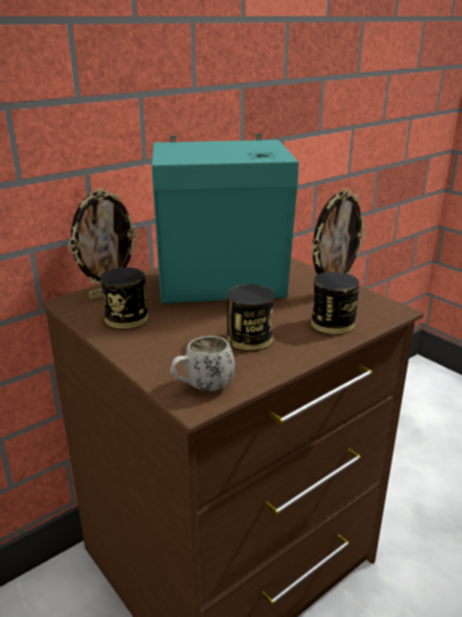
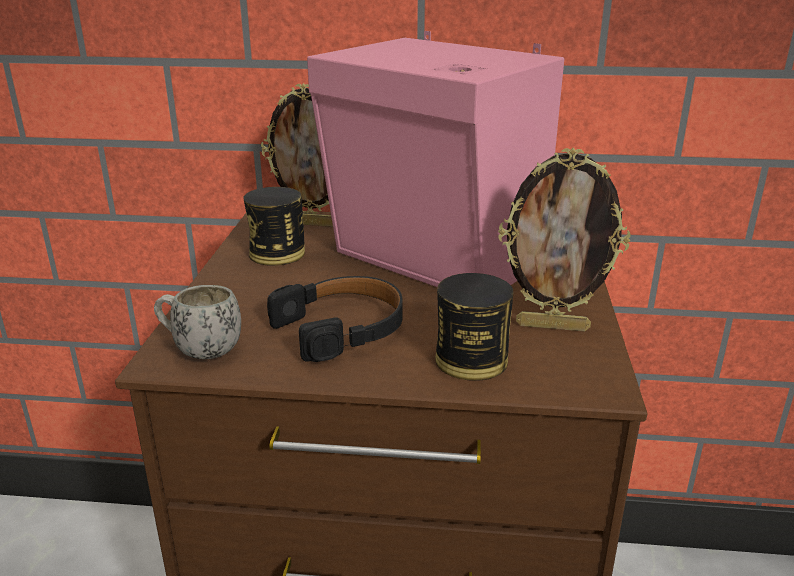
camera: 45 degrees right, 0 degrees up
(224, 287) = (435, 262): turquoise speaker -> pink speaker
(250, 339) = (342, 328): can -> black headphones

